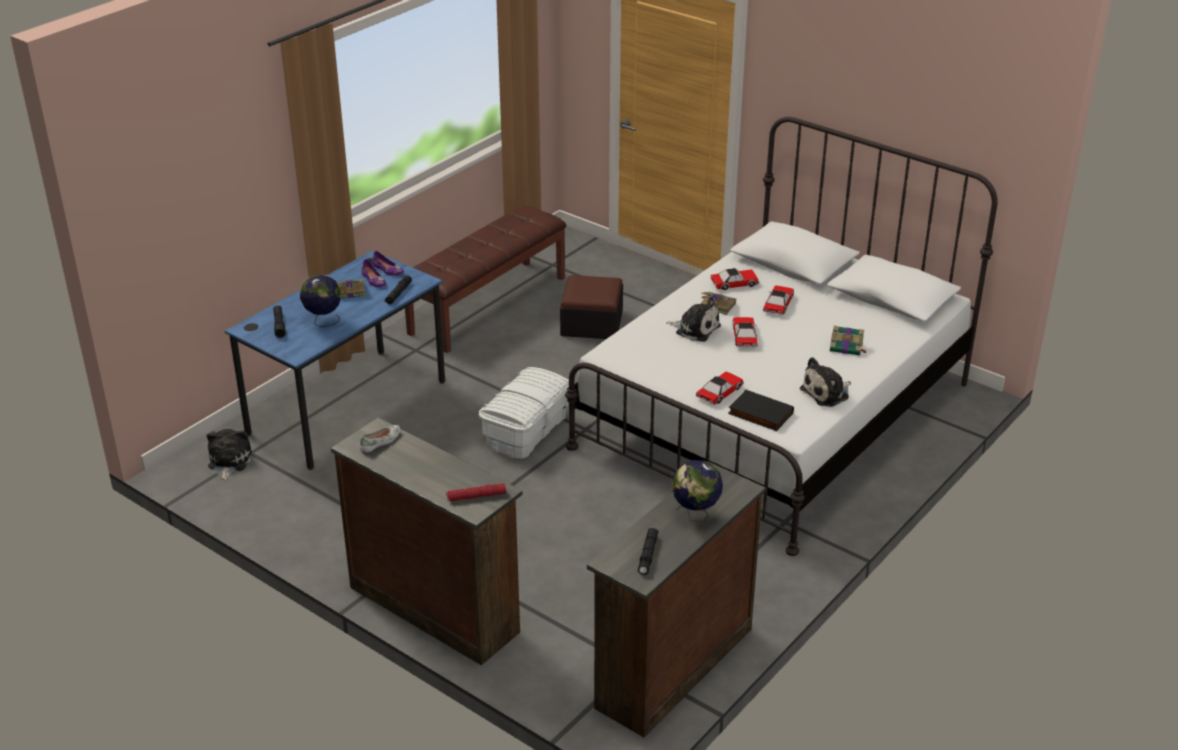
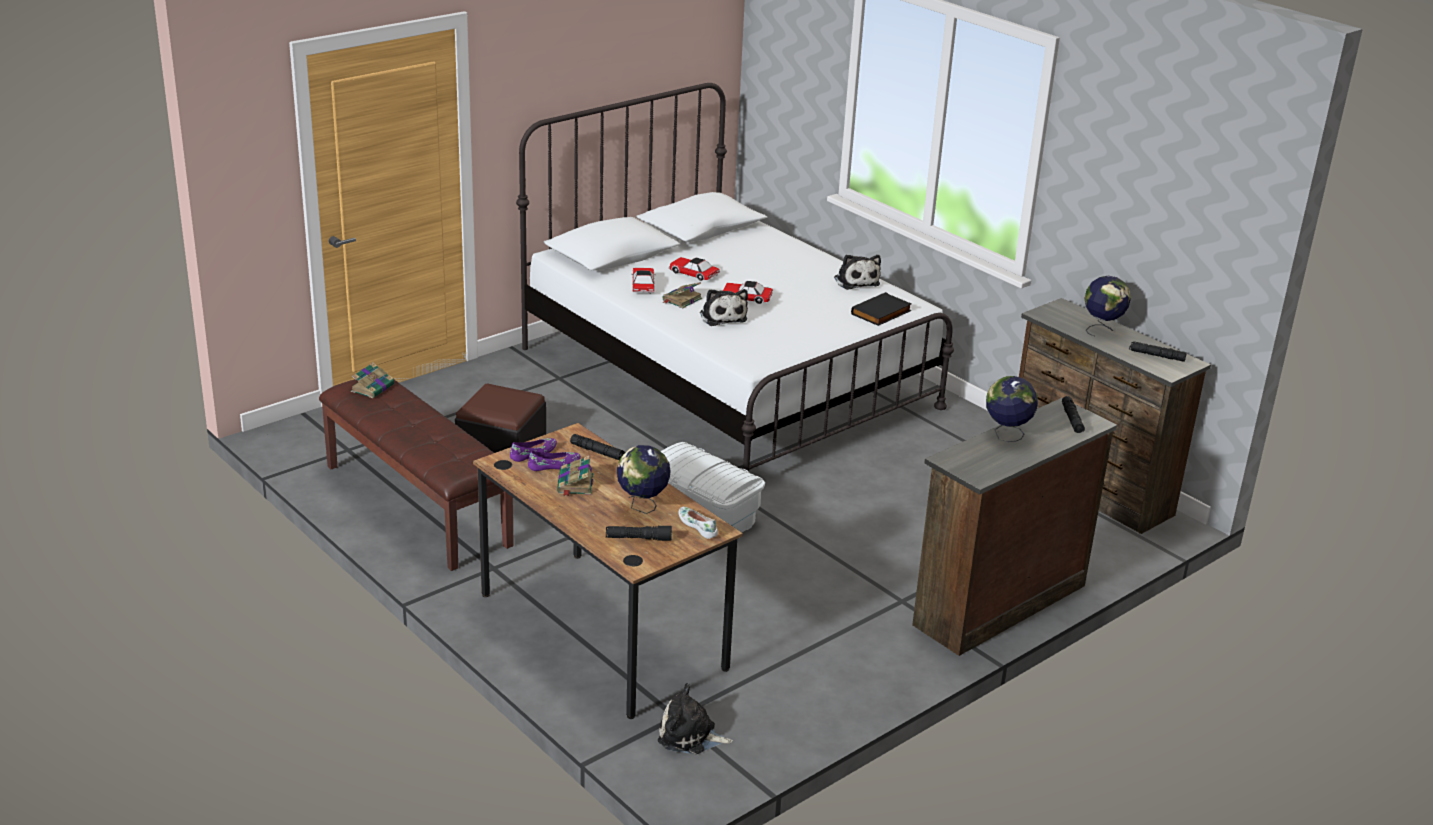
camera: 80 degrees left, 5 degrees down
(347, 407) = (602, 631): blue desk -> brown desk
(380, 442) = (973, 460): white shoe -> white shoe (698, 526)
(431, 458) = (1006, 436): none -> globe
(476, 496) = (1072, 419): red flashlight -> black flashlight
(695, 329) = (722, 316): plush toy -> plush toy turned 120 degrees clockwise
(719, 392) = (841, 324): toy car -> none
(847, 347) = (782, 260): book -> book (373, 387)

